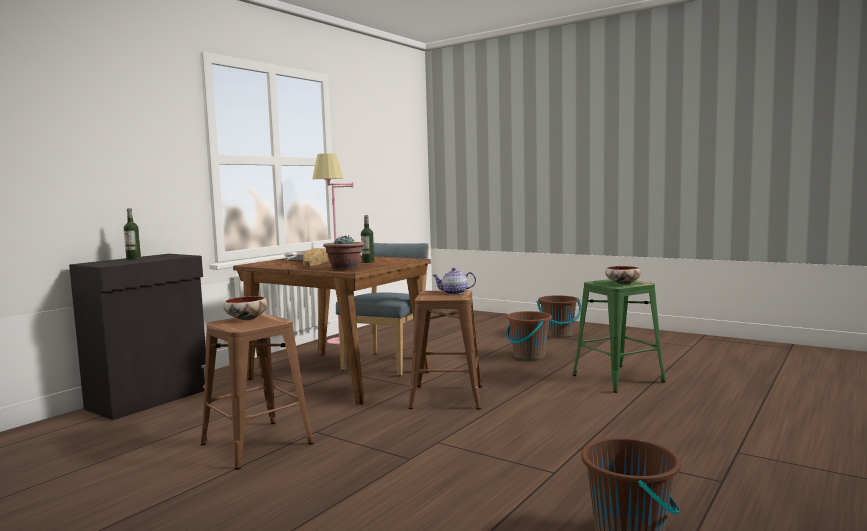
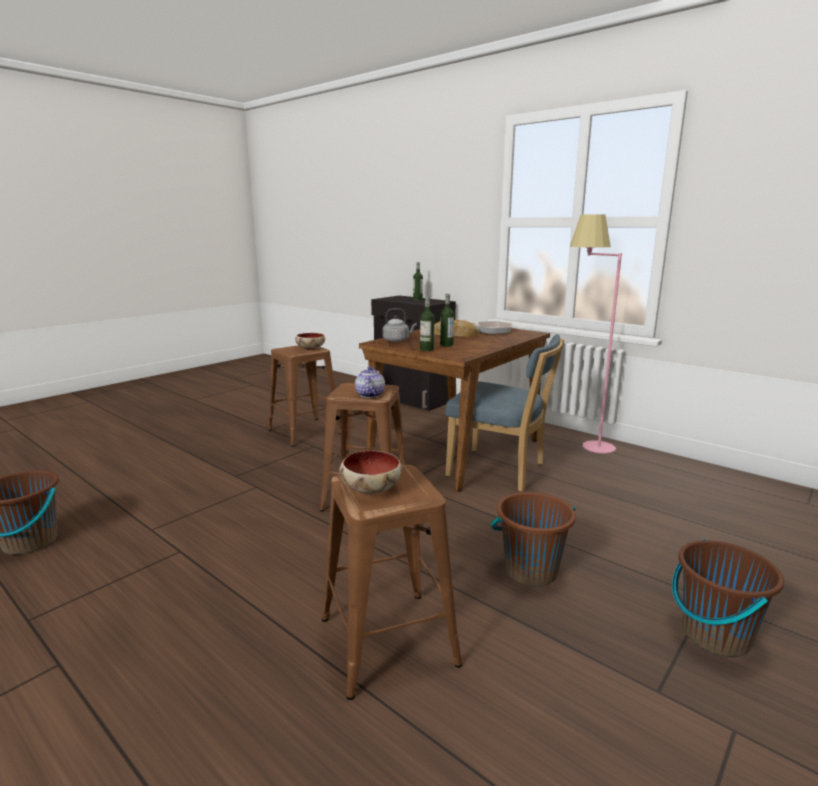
camera: 95 degrees right, 10 degrees up
(345, 268) = (397, 340): potted plant -> grey kettle
(387, 263) = (427, 349): none -> bottle
(617, 378) = (389, 640): green stool -> brown stool

